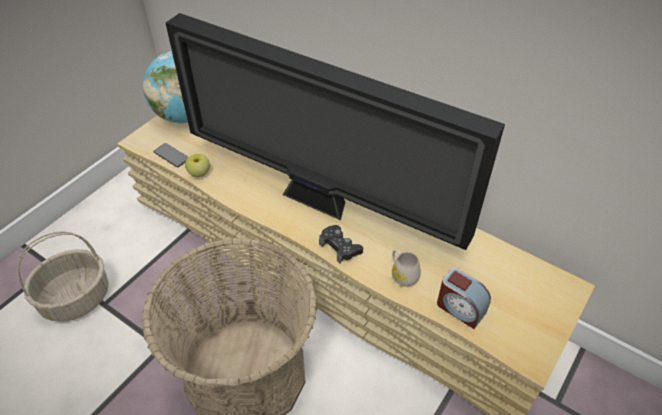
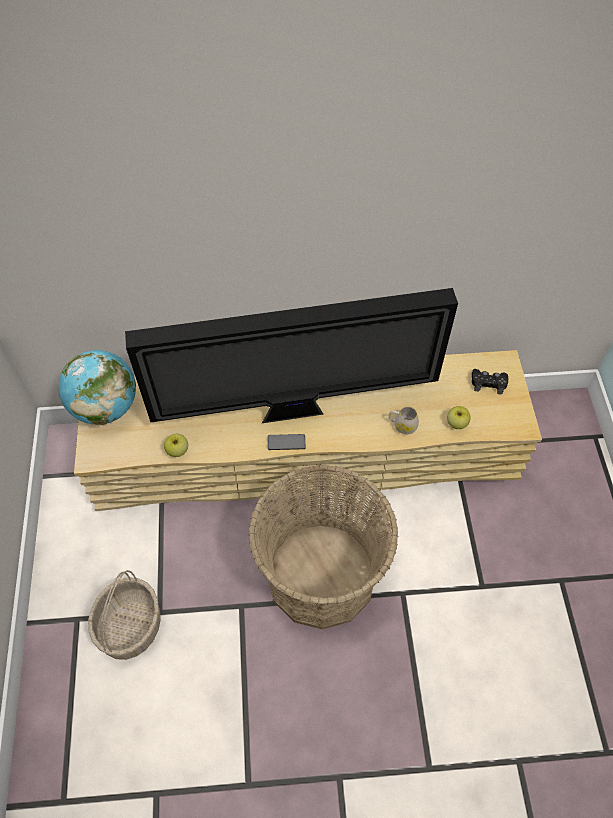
camera: 40 degrees left, 10 degrees up
(171, 155) = (136, 451): phone -> phone (286, 442)
(340, 247) = (343, 435): black game controller -> black game controller (488, 383)
(460, 308) = (456, 423): alarm clock -> apple

